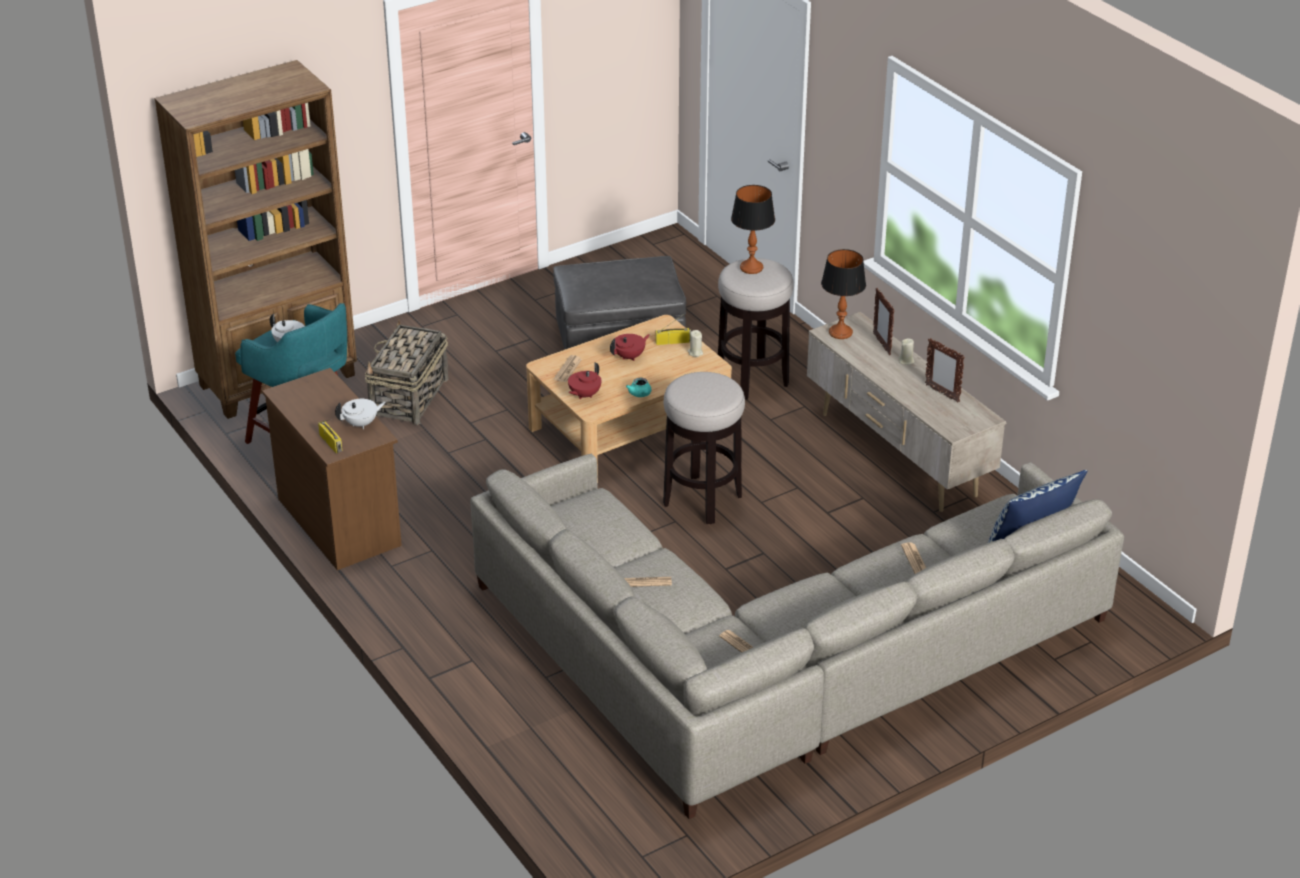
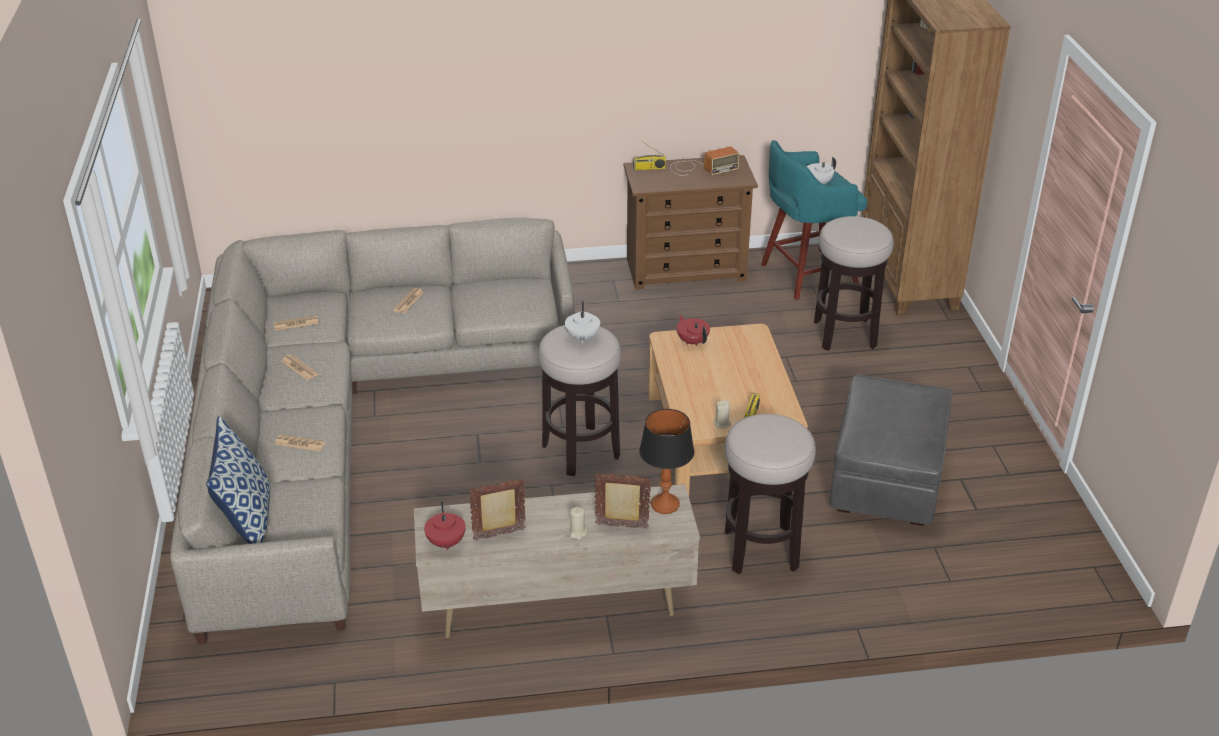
camera: 115 degrees right, 0 degrees up
(311, 410) = (701, 168): none -> radio
(361, 424) = (665, 183): white teapot -> white teapot (582, 338)
(409, 398) = (844, 334): basket -> stool
(567, 369) = (741, 343): newspaper -> newspaper (299, 368)
(629, 356) = (740, 383): red teapot -> red teapot (445, 543)
(640, 394) = (671, 371): turquoise teapot -> none
(751, 268) = (782, 435): table lamp -> none

